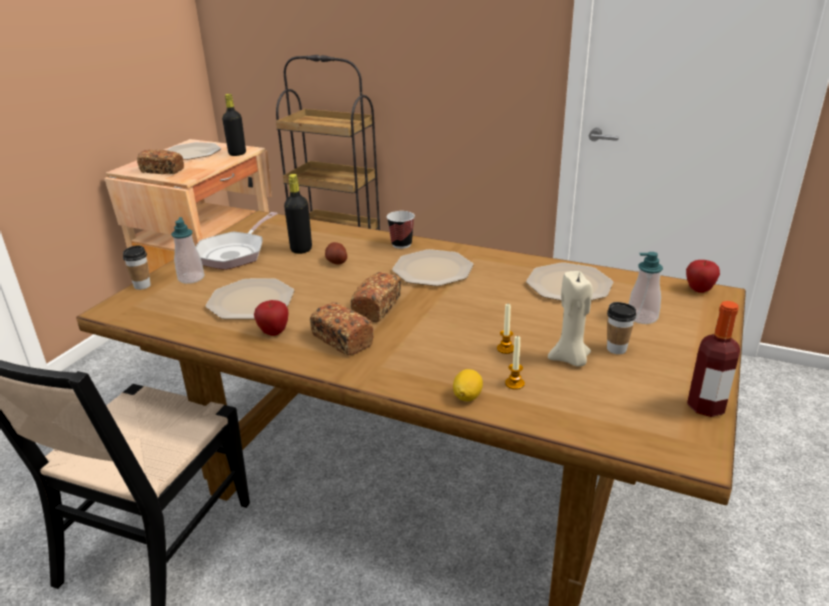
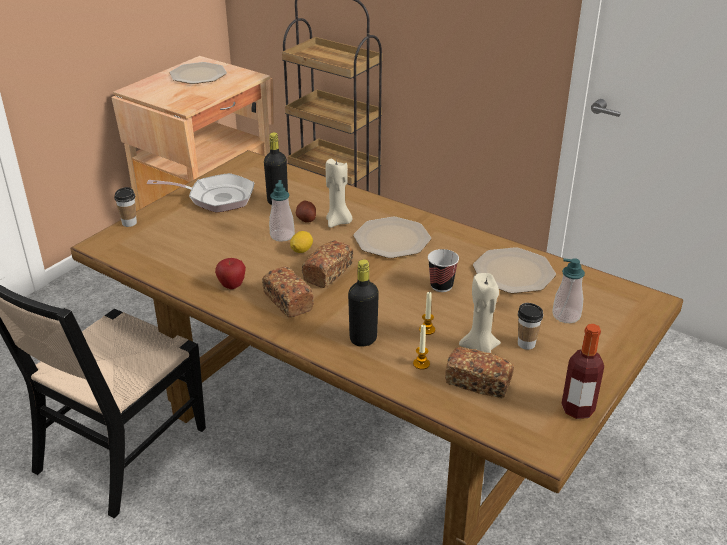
camera: 10 degrees right, 5 degrees up
(162, 171) = (166, 95): bread -> bread (478, 382)
(191, 278) = (172, 220): soap dispenser -> soap dispenser (282, 235)
(234, 253) = (216, 198): frying pan -> frying pan turned 120 degrees counterclockwise
(237, 154) = (241, 81): black bottle -> black bottle (363, 339)
(252, 300) = (220, 251): plate -> none
(371, 261) = (338, 222): none -> beige candle
(401, 244) = (372, 207): cup -> cup (441, 286)
(467, 396) = (376, 369): lemon -> lemon (301, 250)
(699, 290) = (636, 294): apple -> none

